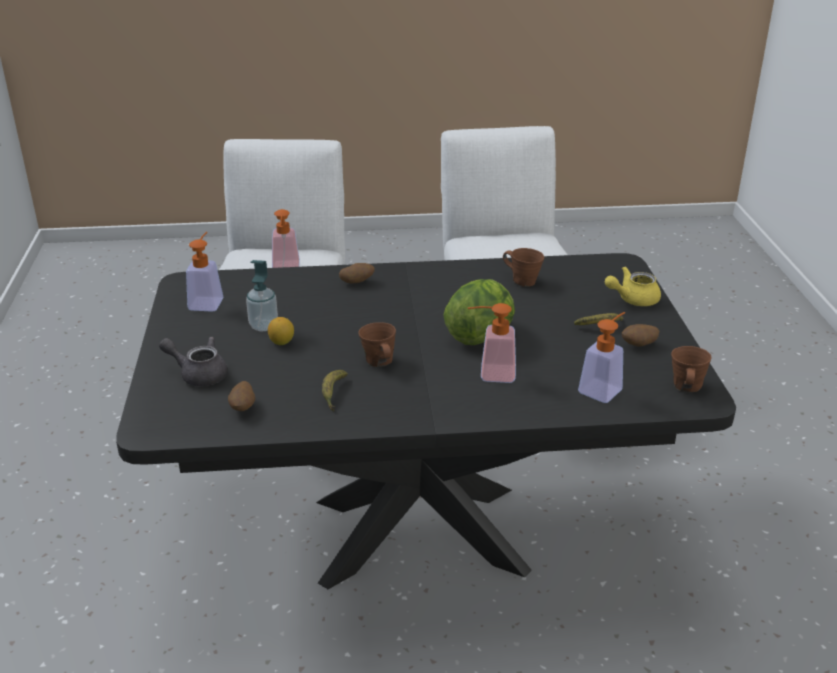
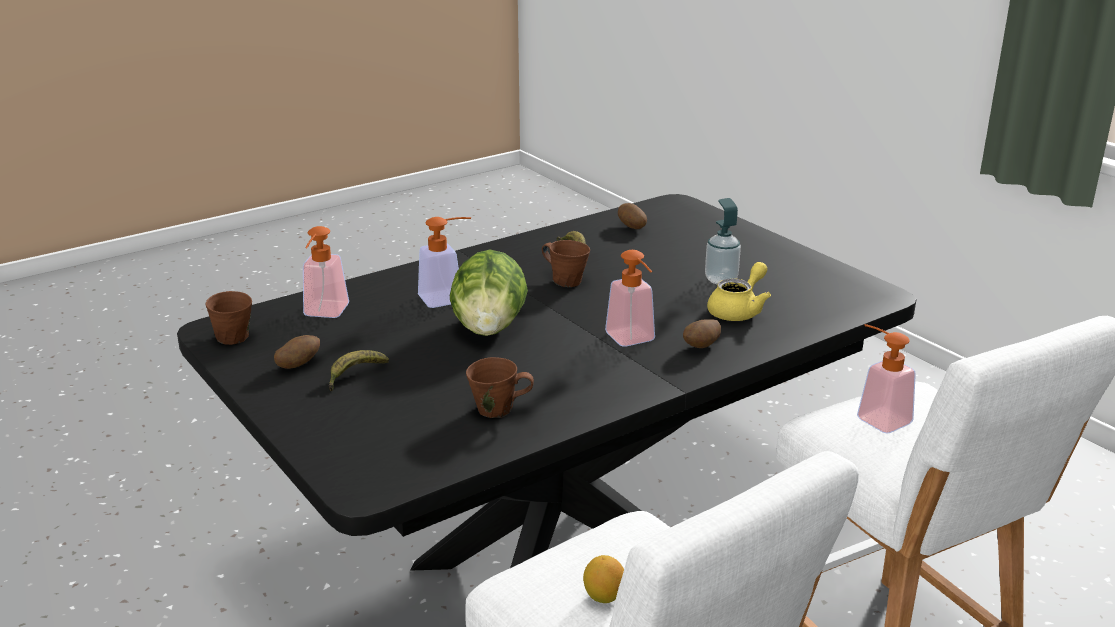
camera: 150 degrees right, 5 degrees down
(198, 374) = (706, 236): grey teapot -> none
(208, 301) = (817, 285): soap dispenser -> soap dispenser (634, 341)
(282, 342) = (679, 272): lemon -> lemon (603, 596)
(632, 299) = (326, 424): yellow teapot -> yellow teapot (739, 311)

